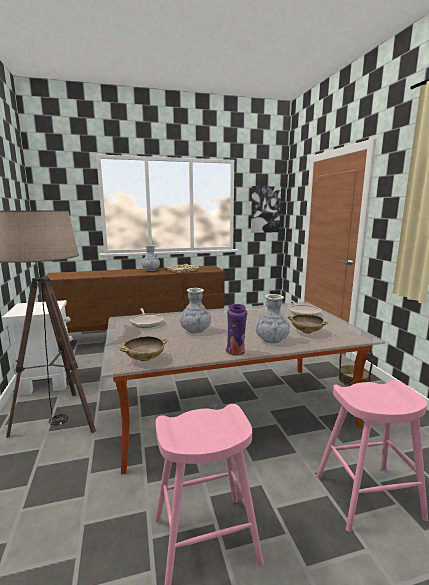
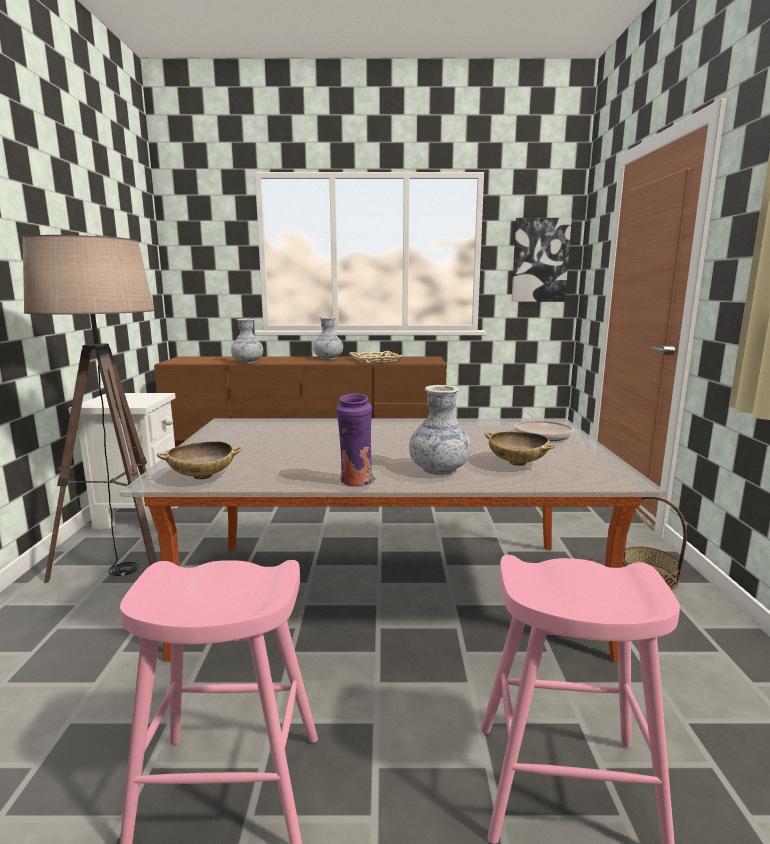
camera: 15 degrees right, 0 degrees up
(146, 322) = (259, 429): frying pan -> none
(195, 330) = (323, 445): vase -> vase (247, 362)

